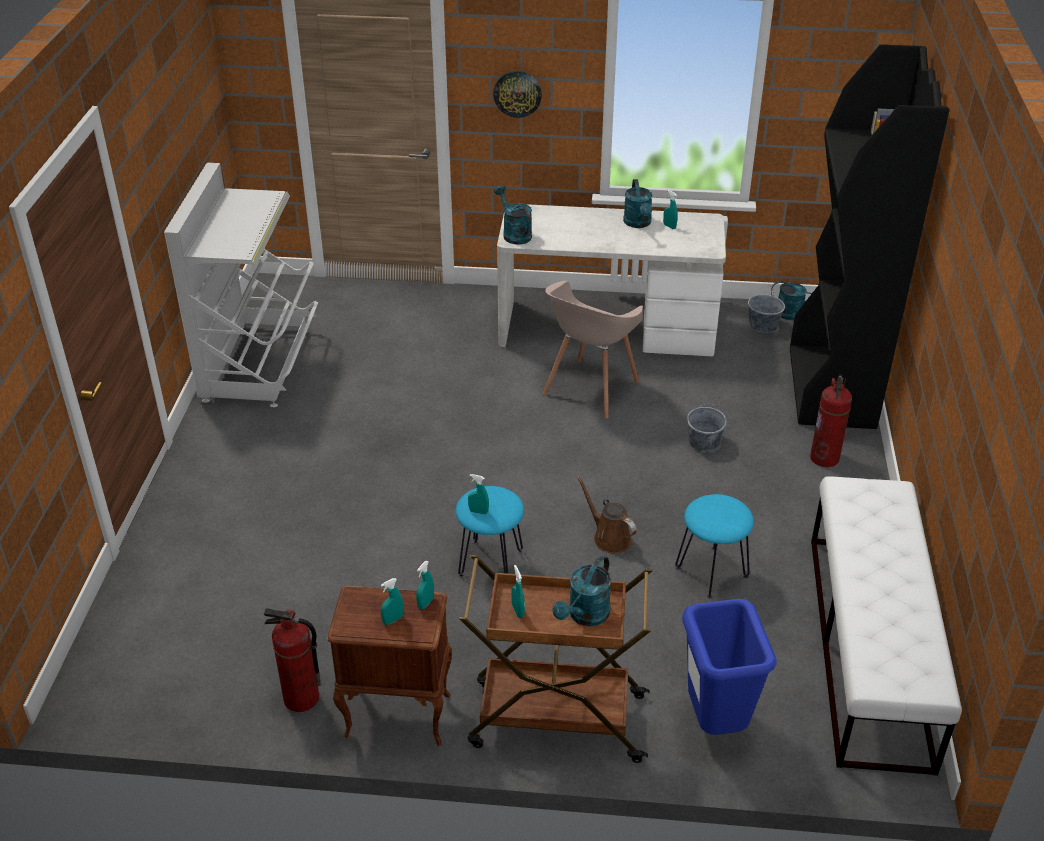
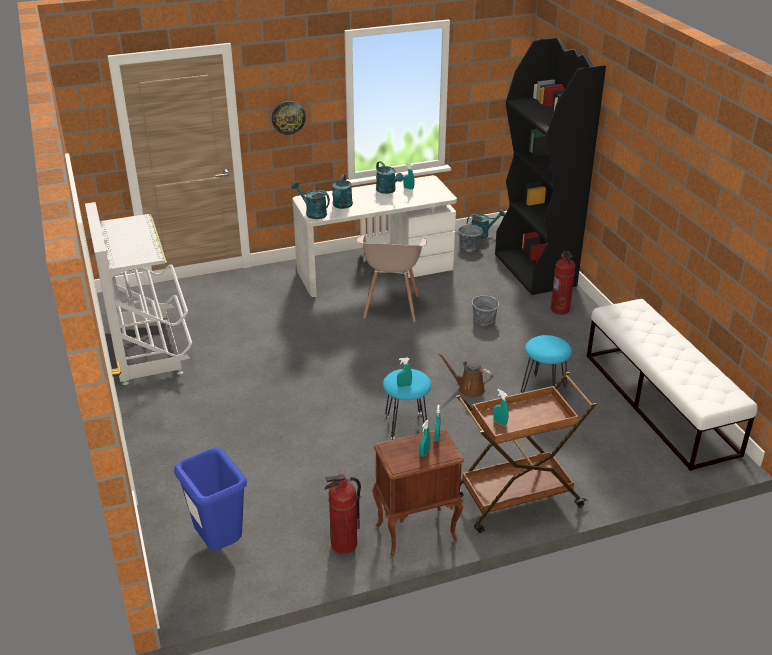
camera: 25 degrees left, 5 degrees down
(585, 616) = (542, 413): turquoise watering can -> turquoise watering can (342, 206)
(715, 722) = (607, 470): blue trash can -> blue trash can (219, 543)

